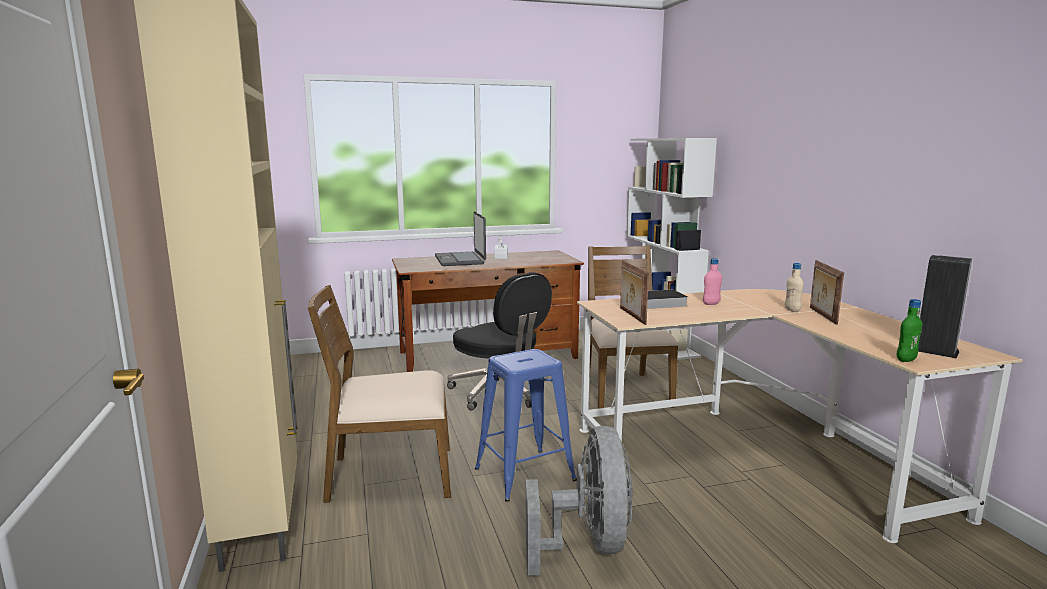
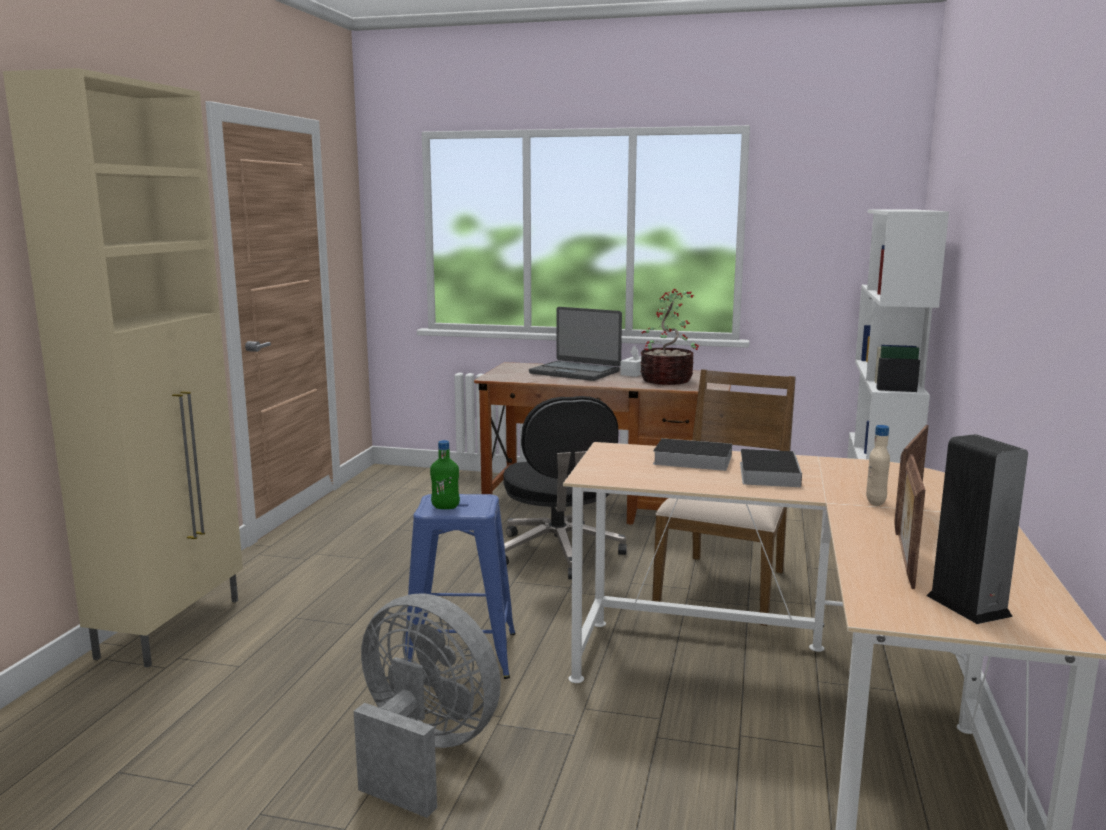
camera: 30 degrees right, 0 degrees up
(390, 474) = (330, 614): brown chair -> none
(460, 260) = (575, 372): laptop -> laptop turned 75 degrees counterclockwise
(532, 259) = (667, 380): none -> potted plant
(588, 545) = (423, 753): grey fan -> grey fan turned 90 degrees counterclockwise
(631, 316) = (616, 470): picture frame -> picture frame (905, 563)
(711, 304) = (768, 473): pink bottle -> book
(906, 360) = (875, 605): green bottle -> green bottle (445, 507)

